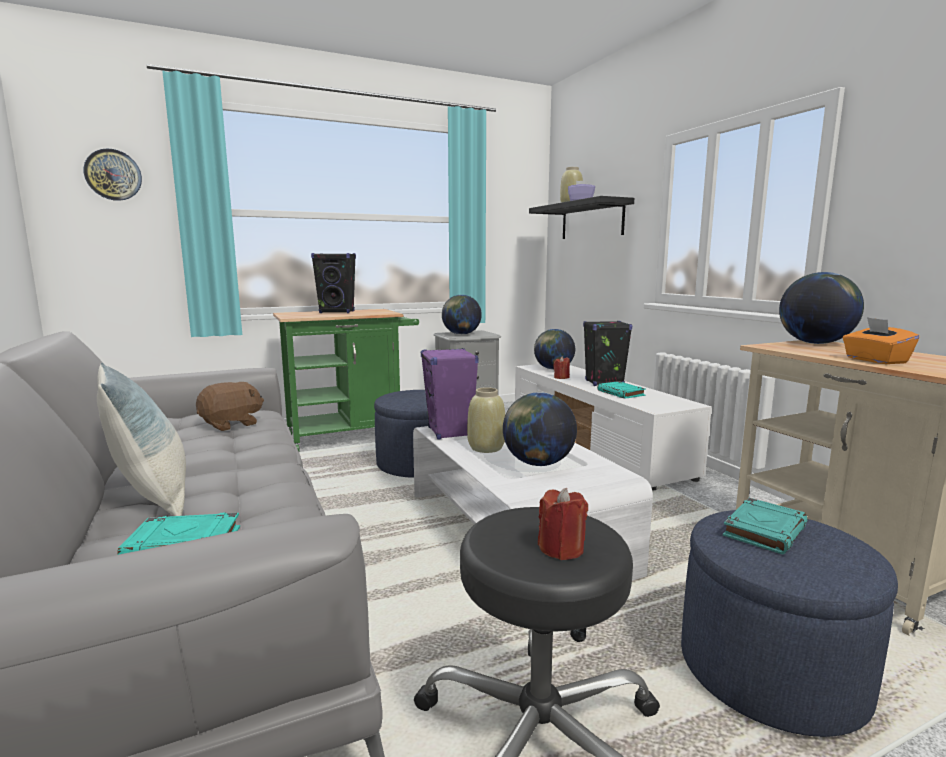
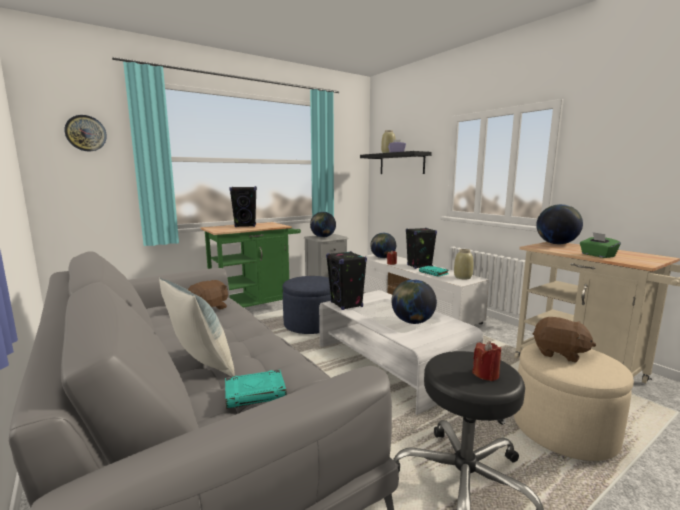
camera: 10 degrees left, 0 degrees up
(450, 432) = (346, 305): purple speaker -> black speaker
(486, 448) = (376, 314): beige vase -> beige vase (463, 277)
(764, 530) = (559, 353): turquoise book -> brown plush toy
(770, 671) = (563, 430): blue ottoman -> beige ottoman
(875, 360) = (597, 255): orange tissue box -> green tissue box

